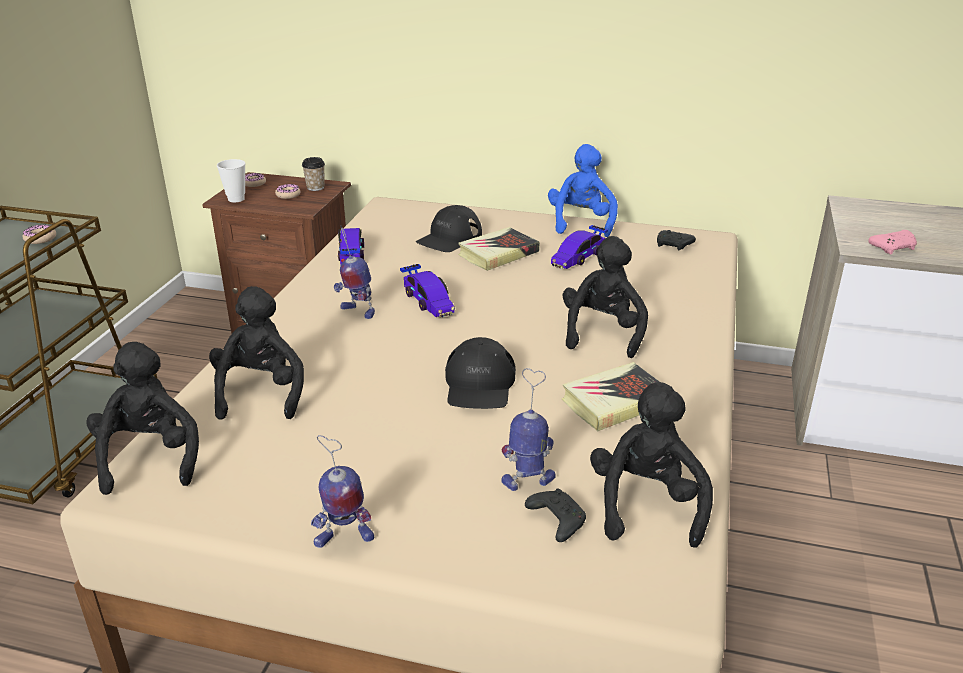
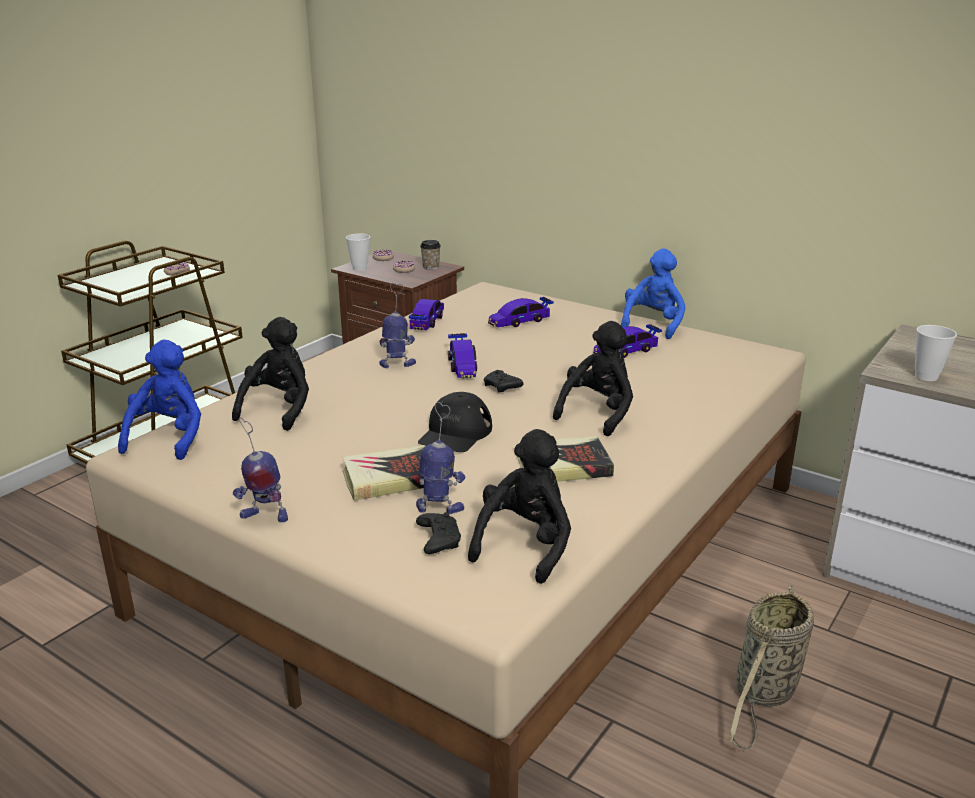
camera: 20 degrees right, 5 degrees down
(150, 457) = (169, 437): black plush toy -> blue plush toy
(357, 311) = (398, 364): toy robot -> toy robot turned 120 degrees clockwise
(449, 238) = (520, 321): black cap -> toy car
(498, 254) = (554, 339): book -> book (390, 478)
(674, 246) = (728, 355): black game controller -> black game controller (502, 387)
(816, 578) = (764, 694): none -> basket
(893, 248) = (926, 376): pink game controller -> cup

